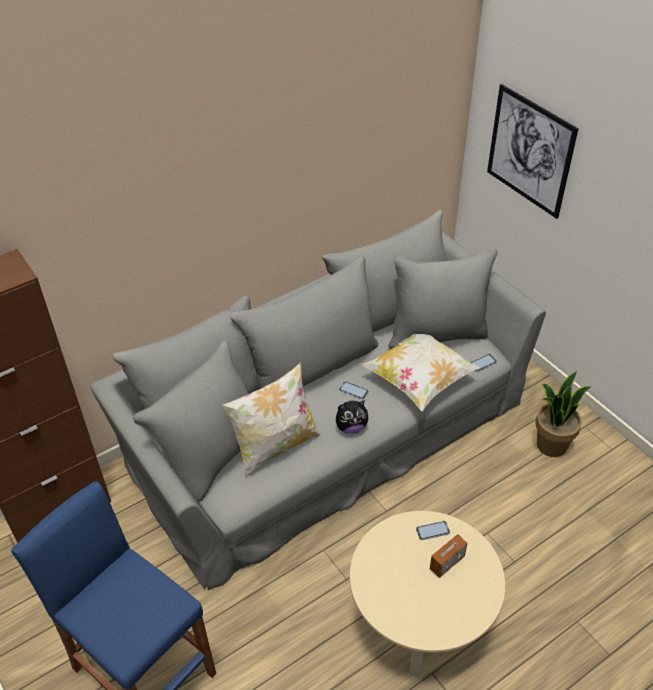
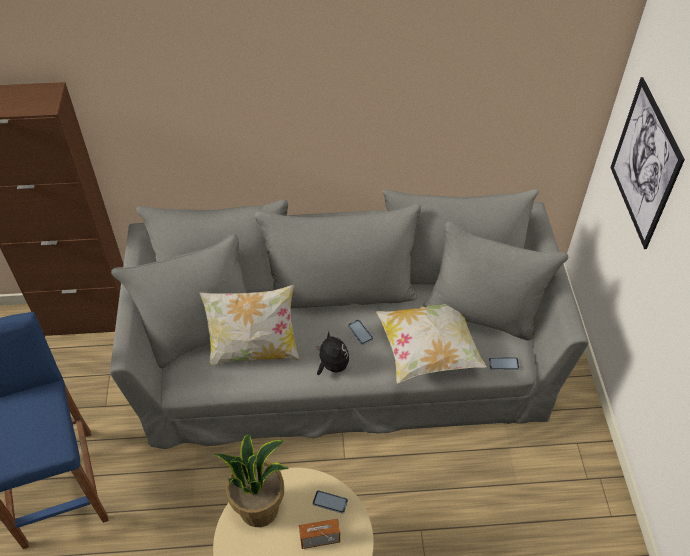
camera: 30 degrees right, 5 degrees up
(351, 427) = (332, 366): plush toy -> plush toy turned 135 degrees counterclockwise
(551, 444) = (549, 478): potted plant -> potted plant (259, 508)

